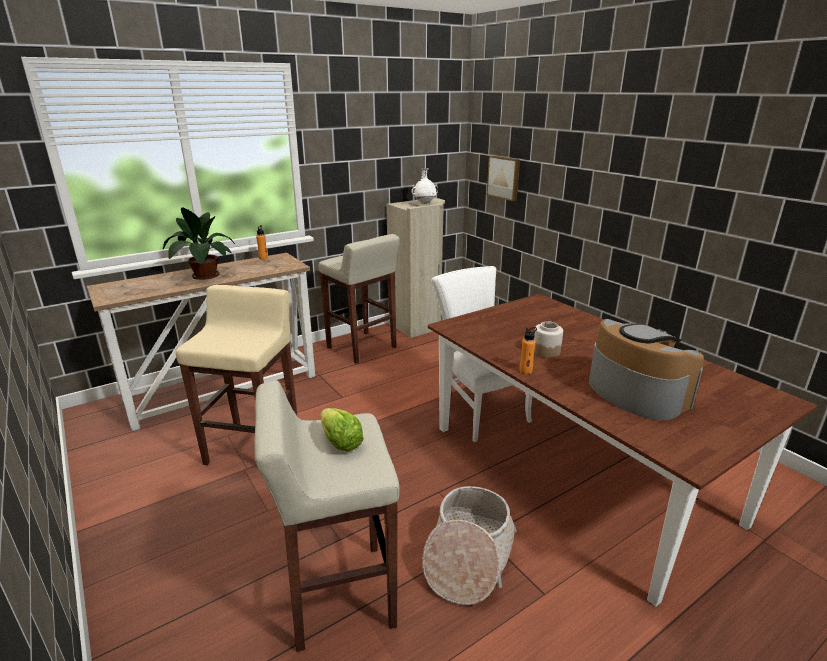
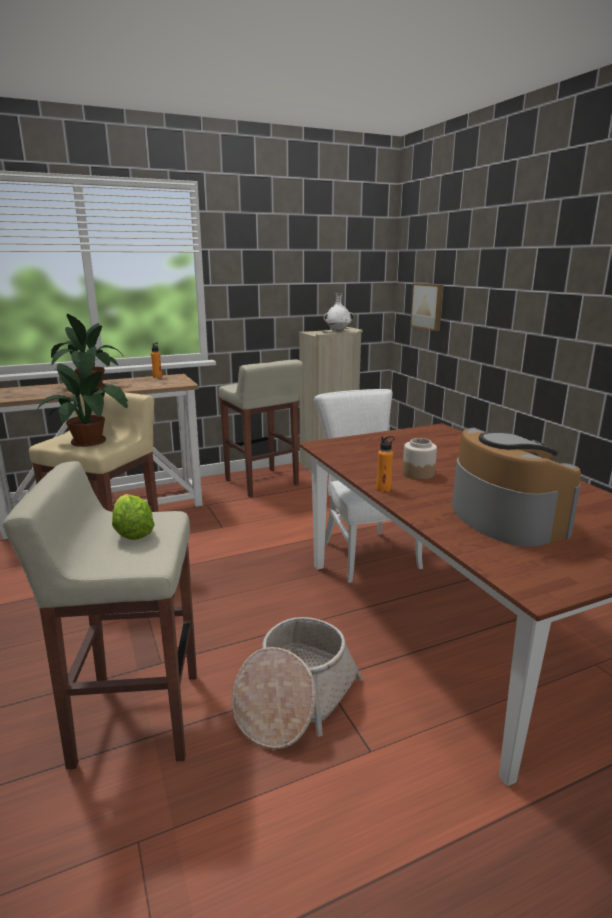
camera: 10 degrees right, 5 degrees down
(236, 338) = (92, 441): none -> potted plant

